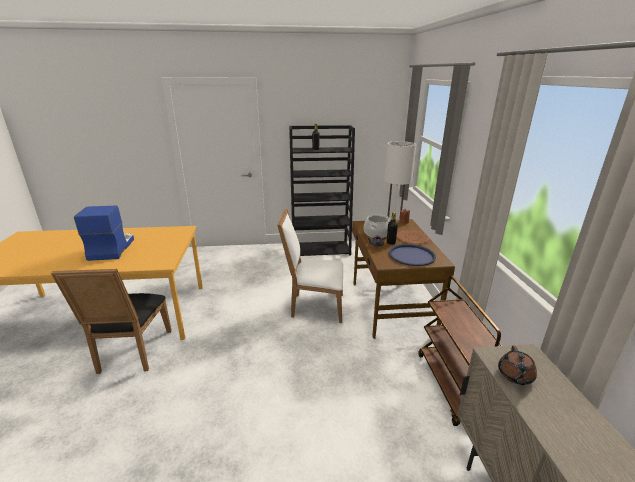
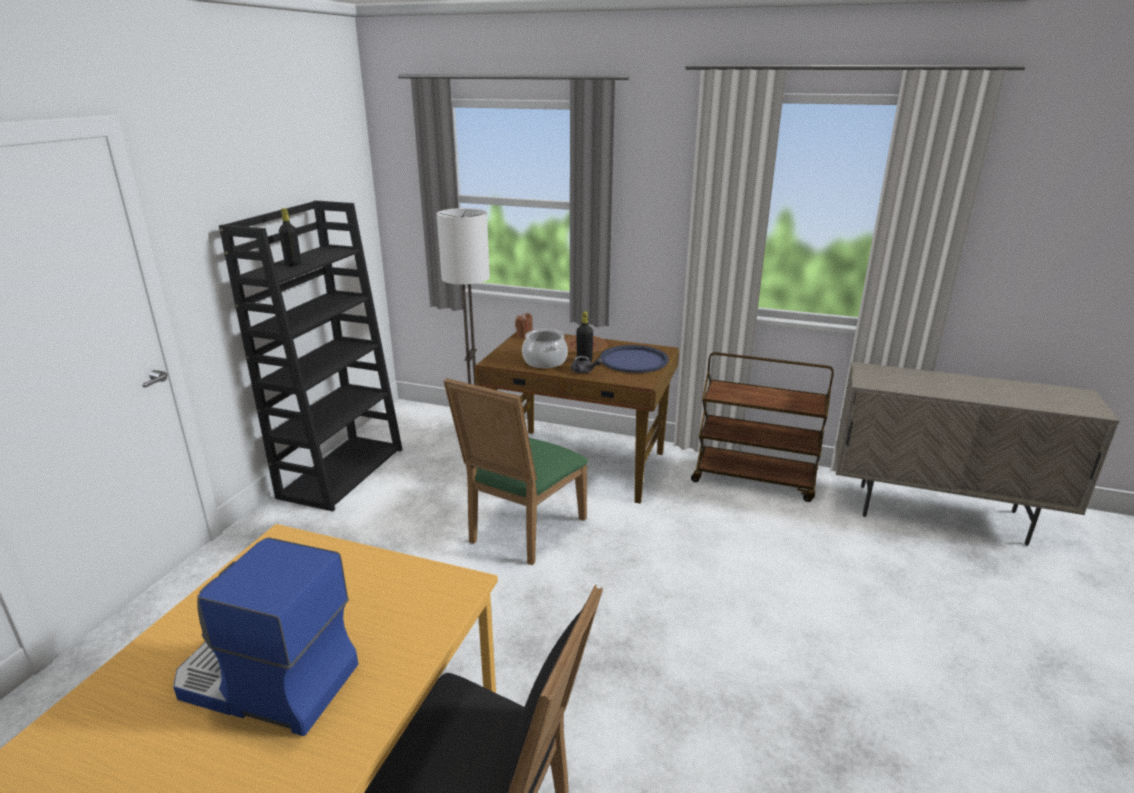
camera: 65 degrees left, 0 degrees up
(314, 306) = (521, 532): white chair -> green chair
(515, 376) = (896, 384): brown teapot -> none

